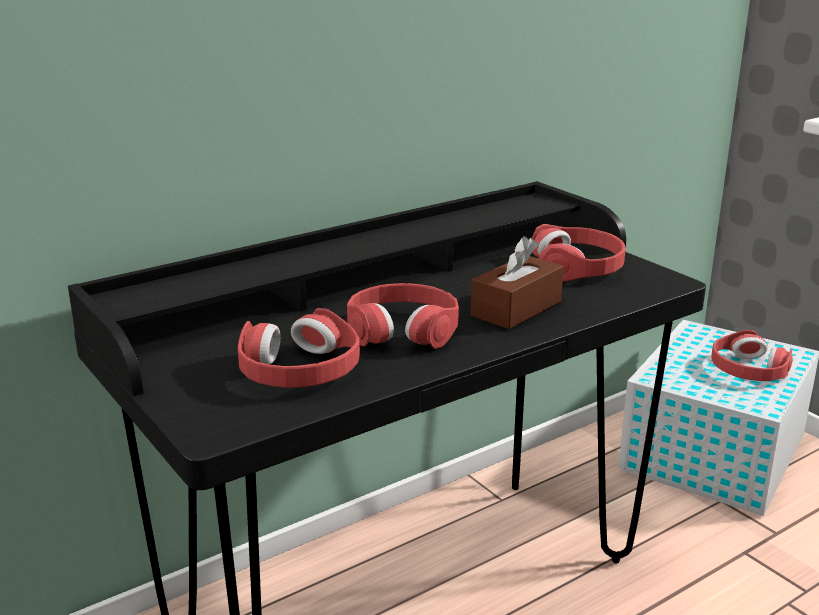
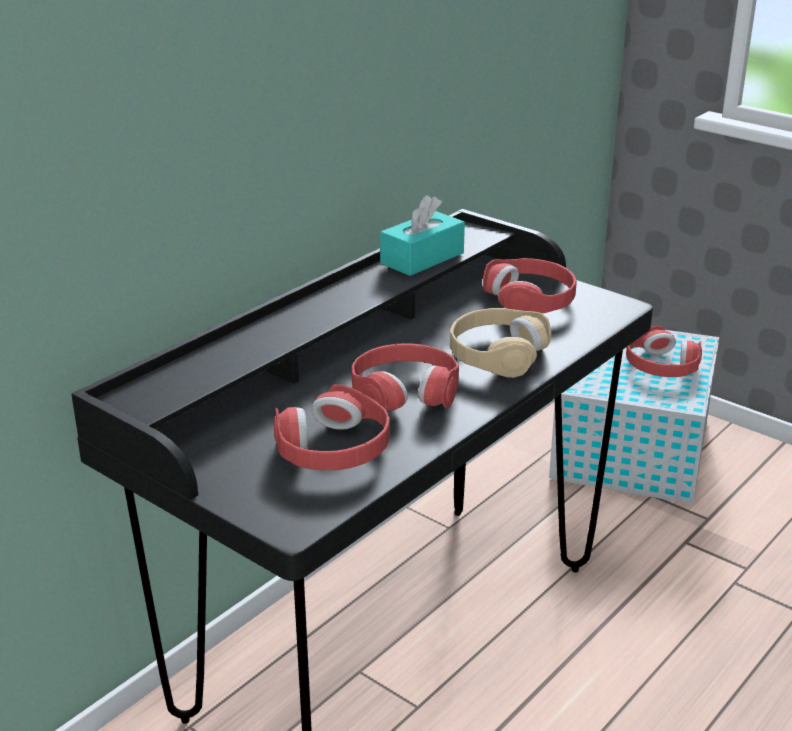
camera: 15 degrees left, 5 degrees up
(474, 216) = (422, 258): none -> turquoise tissue box
(516, 308) = (497, 354): brown tissue box -> beige headphones

